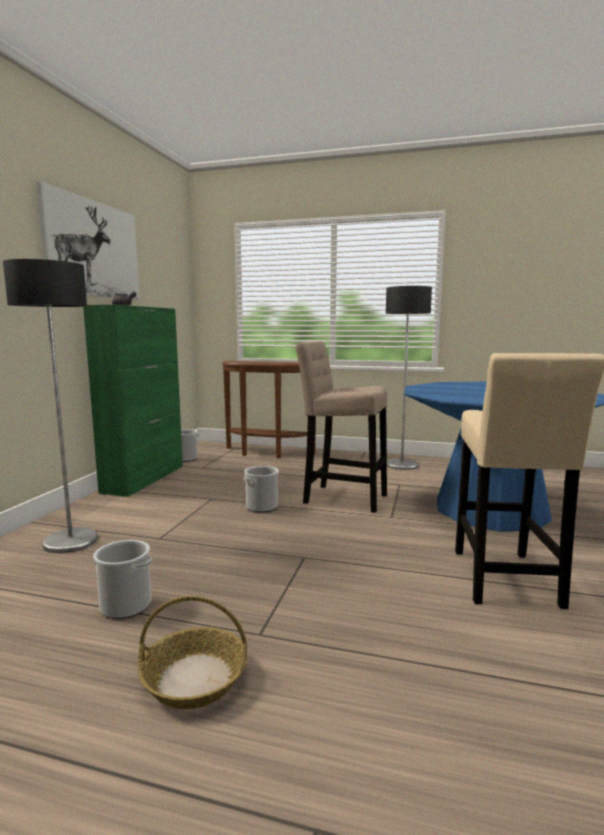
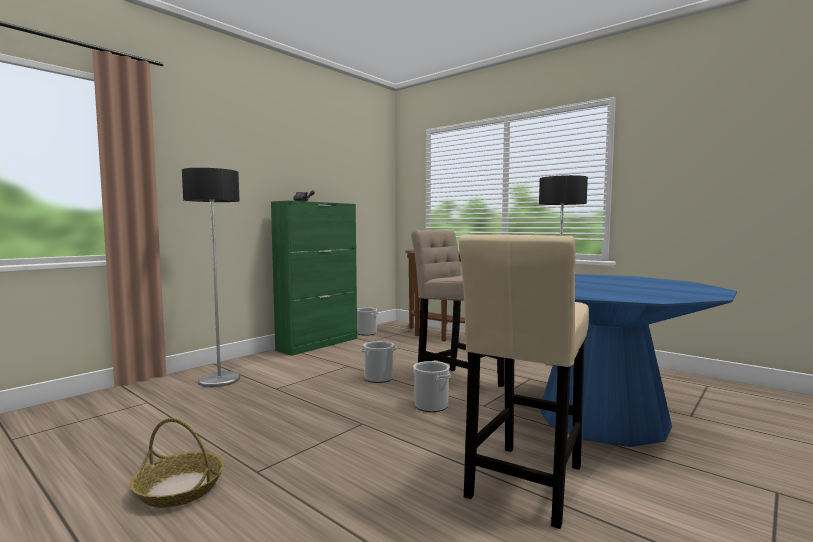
camera: 25 degrees right, 5 degrees down
(93, 249) = (287, 159): picture -> none
(126, 605) = (199, 429): bucket -> bucket (431, 406)

